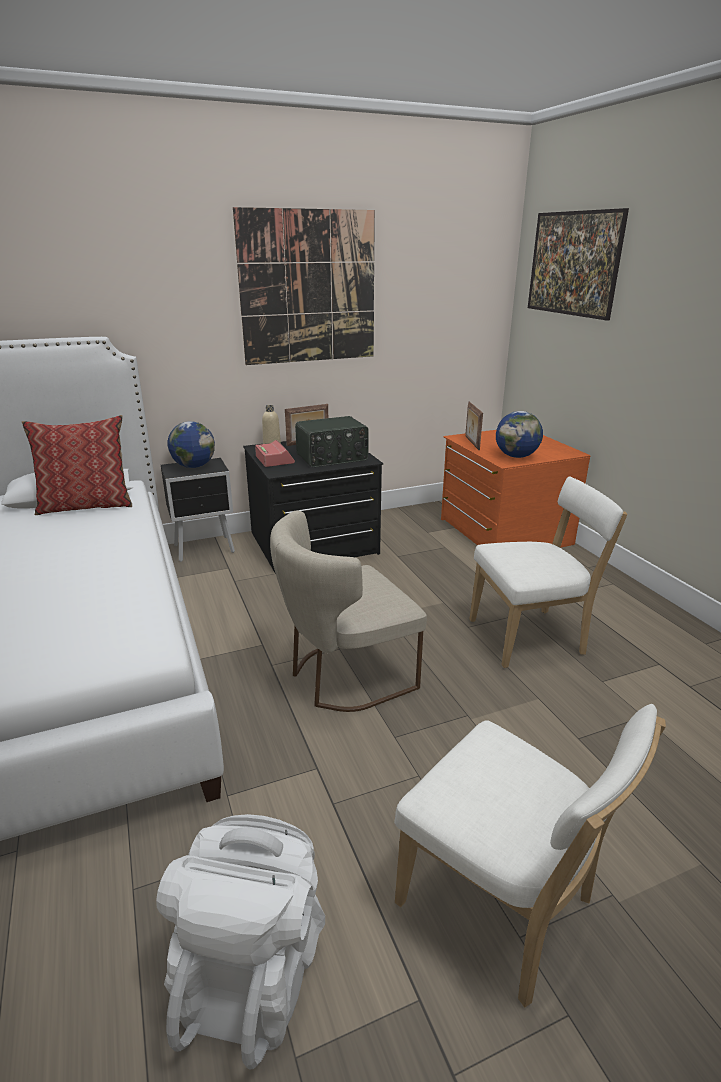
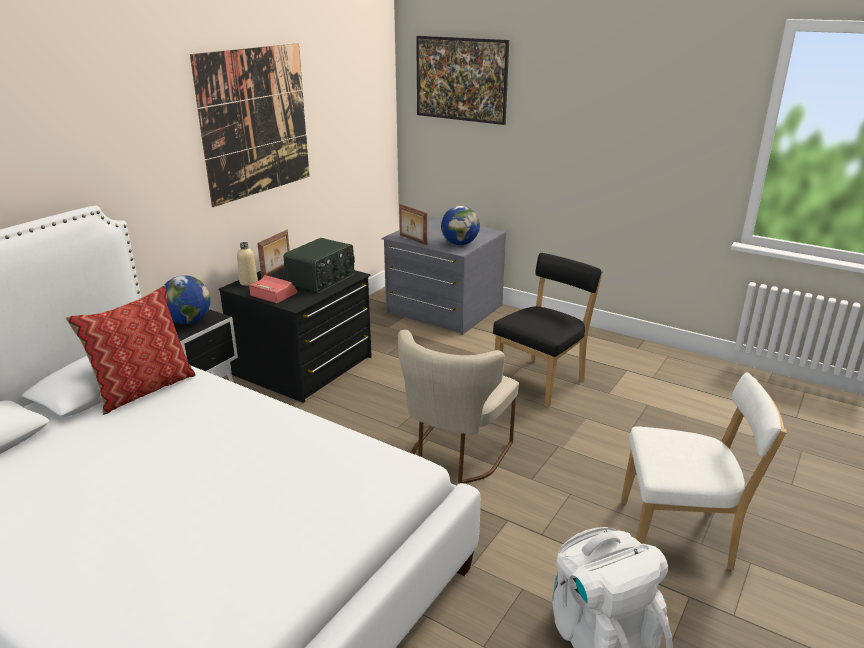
camera: 35 degrees left, 0 degrees up
(503, 532) = (443, 309): orange dresser -> grey dresser
(531, 637) = (542, 381): white chair -> black chair

